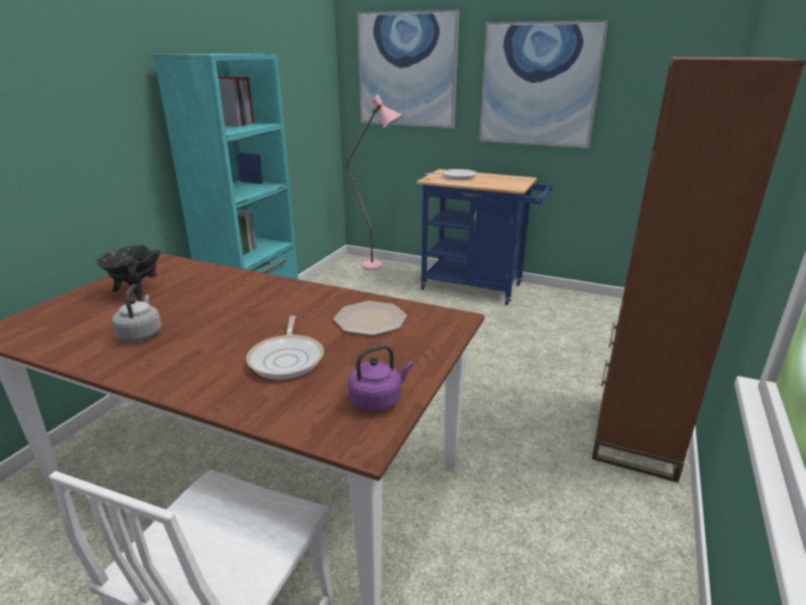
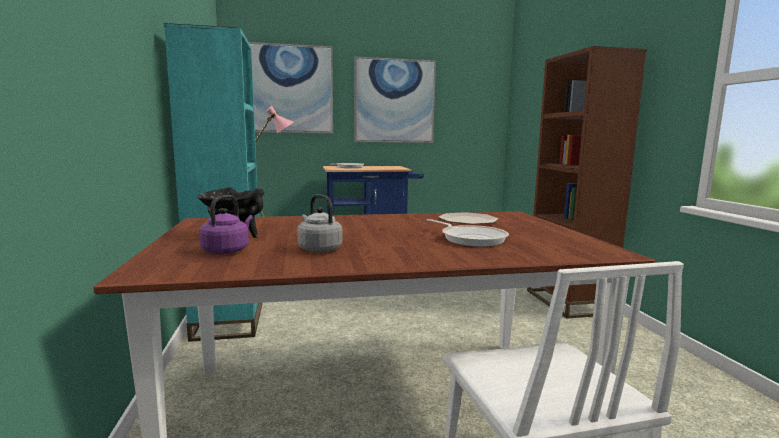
camera: 35 degrees left, 15 degrees down
(378, 400) = (572, 241): purple kettle -> purple kettle (227, 250)

